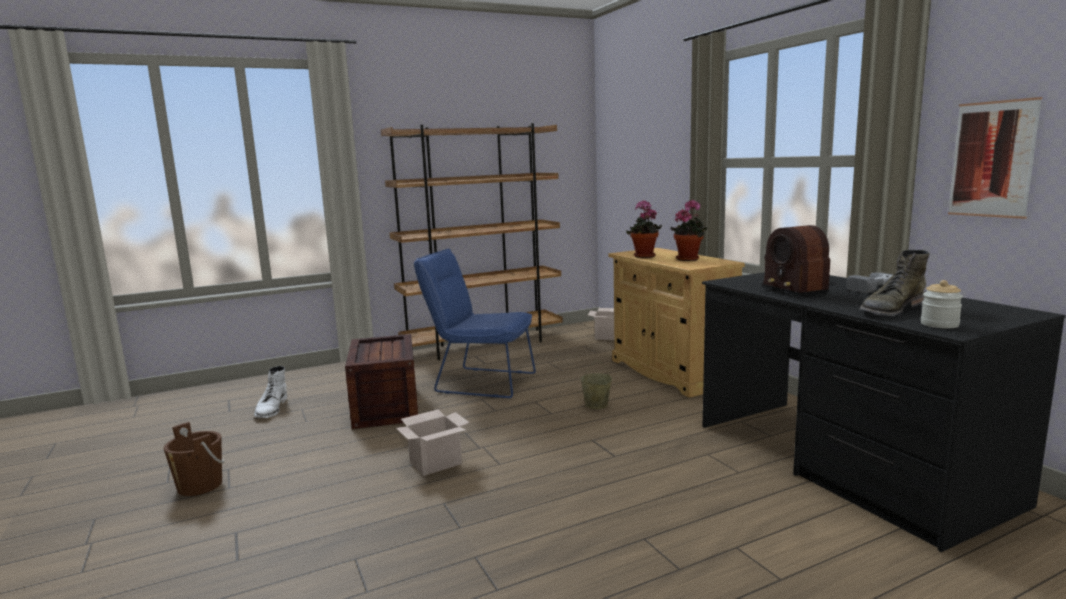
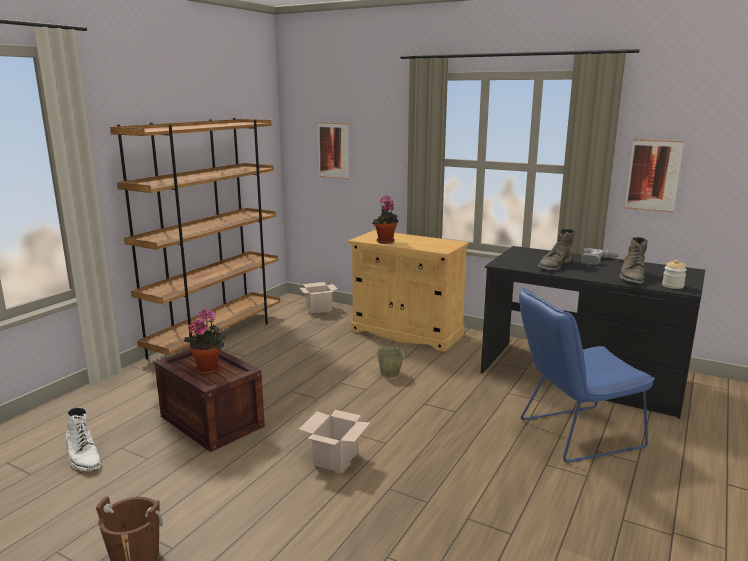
camera: 35 degrees left, 5 degrees up
(479, 382) = (266, 375): blue chair -> blue chair (573, 434)
(635, 158) = (333, 150): none -> picture
(689, 259) = (424, 241): potted plant -> potted plant (209, 368)
(798, 288) = (554, 265): radio -> green boot

